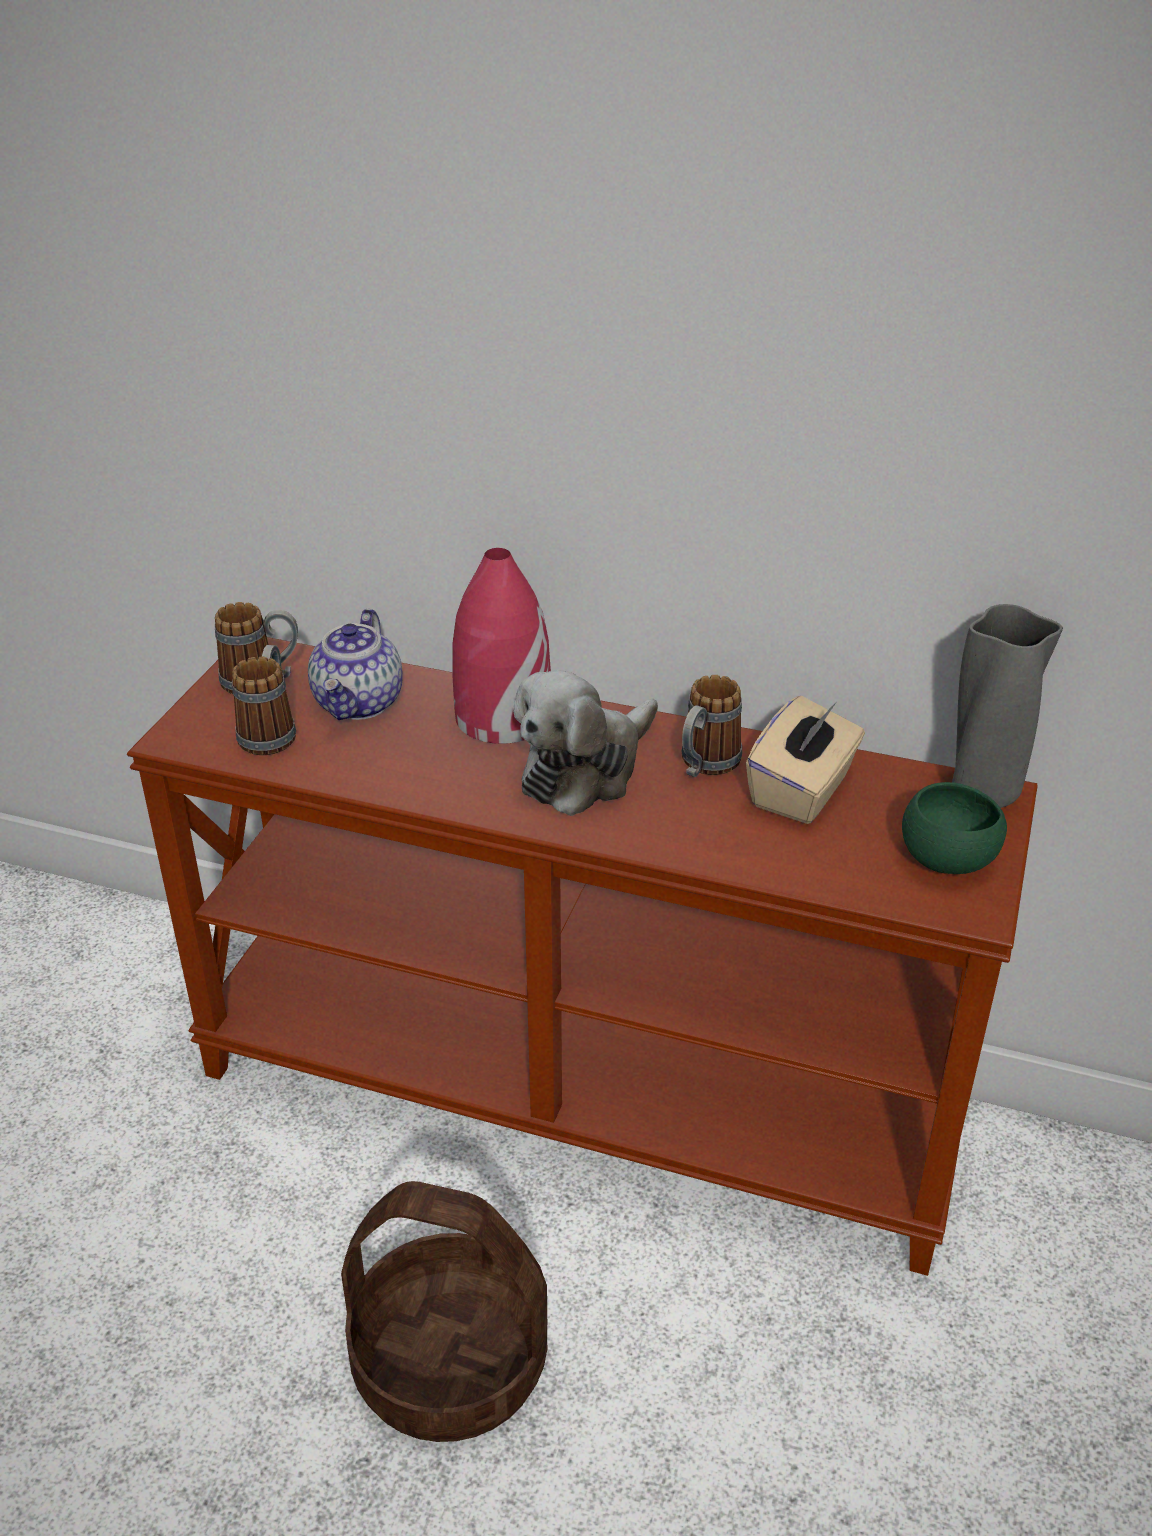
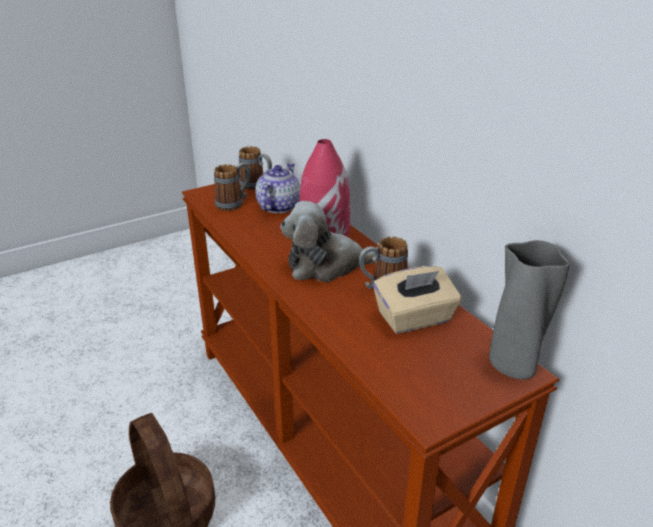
camera: 40 degrees right, 5 degrees down
(359, 703) = (278, 206): teapot -> teapot turned 150 degrees clockwise
(947, 861) = (446, 387): green bowl -> none

